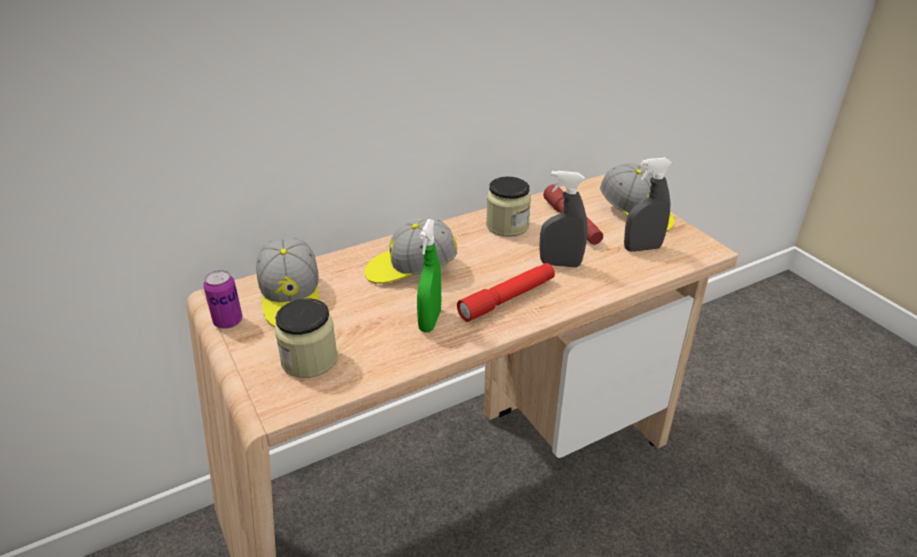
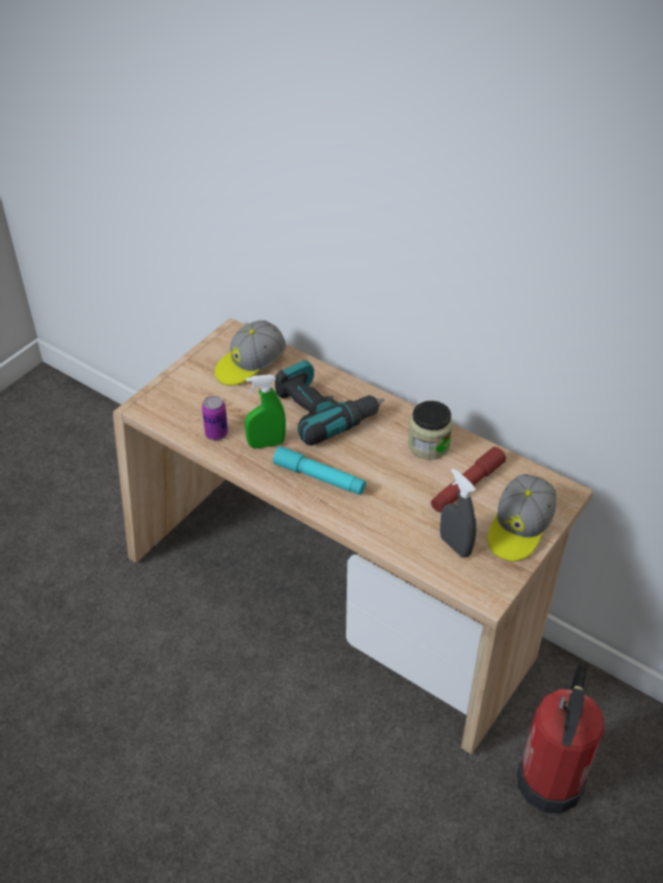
camera: 65 degrees right, 10 degrees up
(228, 321) = (209, 348): can -> can (216, 433)
(309, 360) = (192, 402): jar -> none
(411, 269) = (324, 410): cap -> power drill
(507, 299) = (319, 477): red flashlight -> turquoise flashlight
(560, 264) = (390, 496): grey spray bottle -> none
(700, 408) = (550, 780): none -> fire extinguisher

